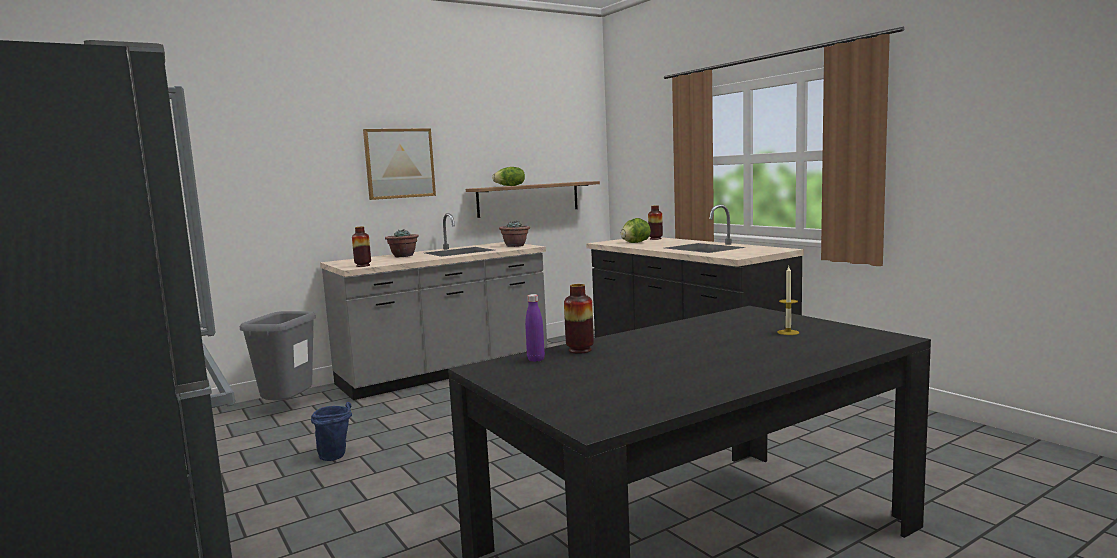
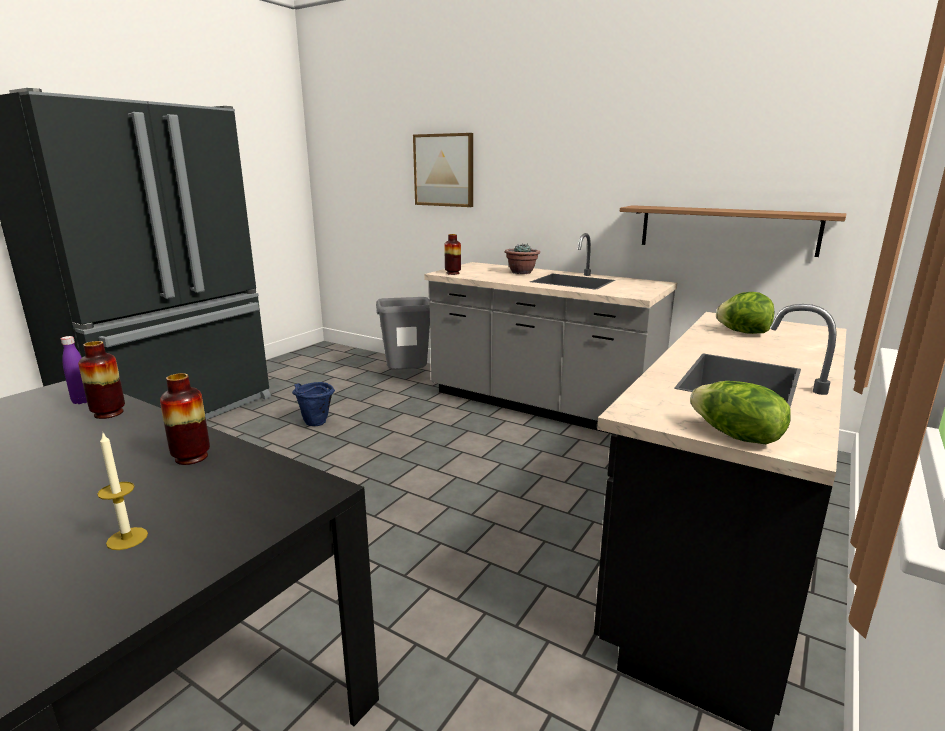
camera: 65 degrees right, 10 degrees up
(399, 163) = (556, 168): picture -> picture (444, 170)
(510, 186) = (680, 208): lettuce -> lettuce (735, 436)
(515, 246) = (637, 290): potted plant -> none
(655, 239) = (812, 338): vase -> vase (191, 457)

